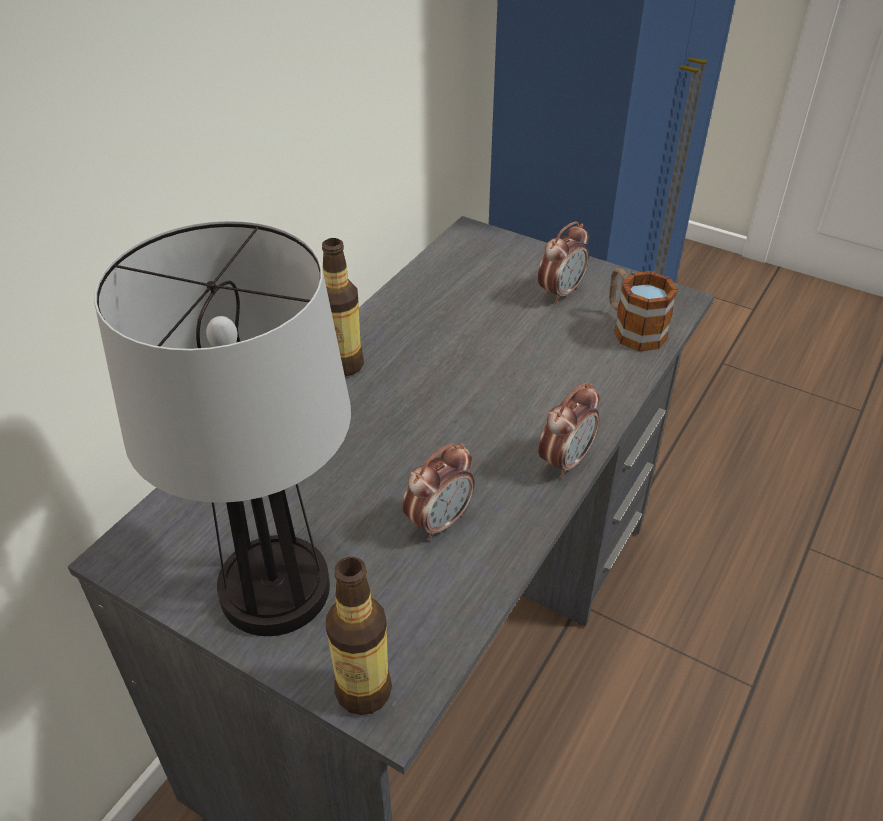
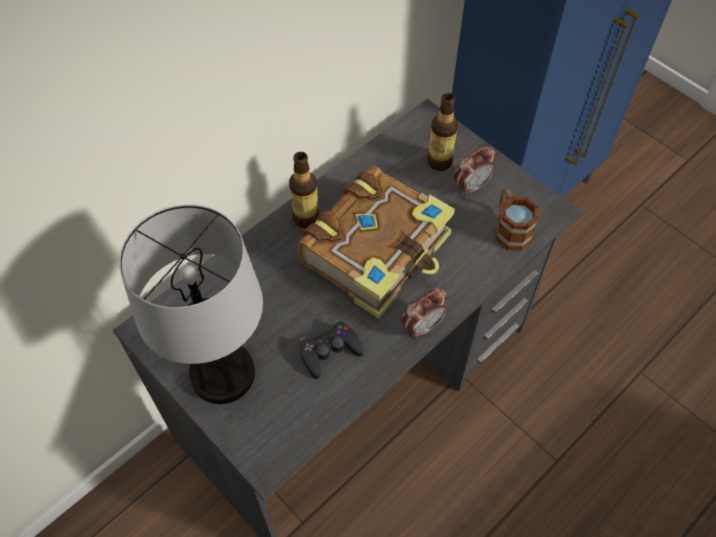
camera: 15 degrees right, 15 degrees up
(363, 691) = (254, 450): bottle -> bottle (439, 162)
(439, 522) = (329, 351): alarm clock -> black game controller
(463, 384) = (378, 251): none -> book

